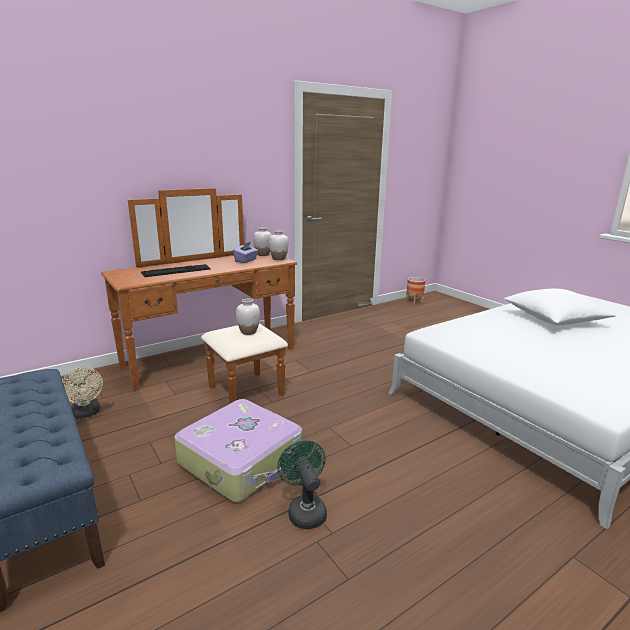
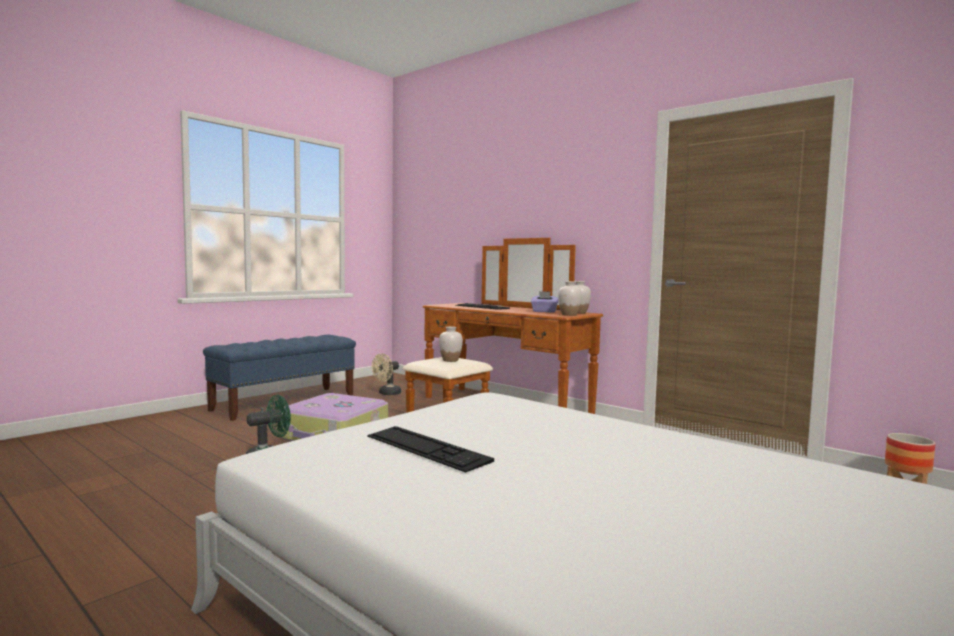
camera: 75 degrees right, 15 degrees down
(554, 319) = (660, 461): white pillow -> none
(564, 362) = (426, 448): none -> keyboard

